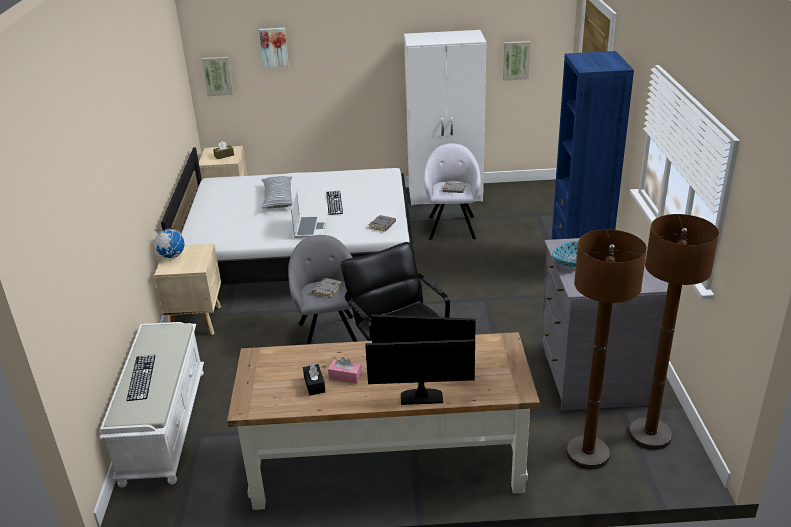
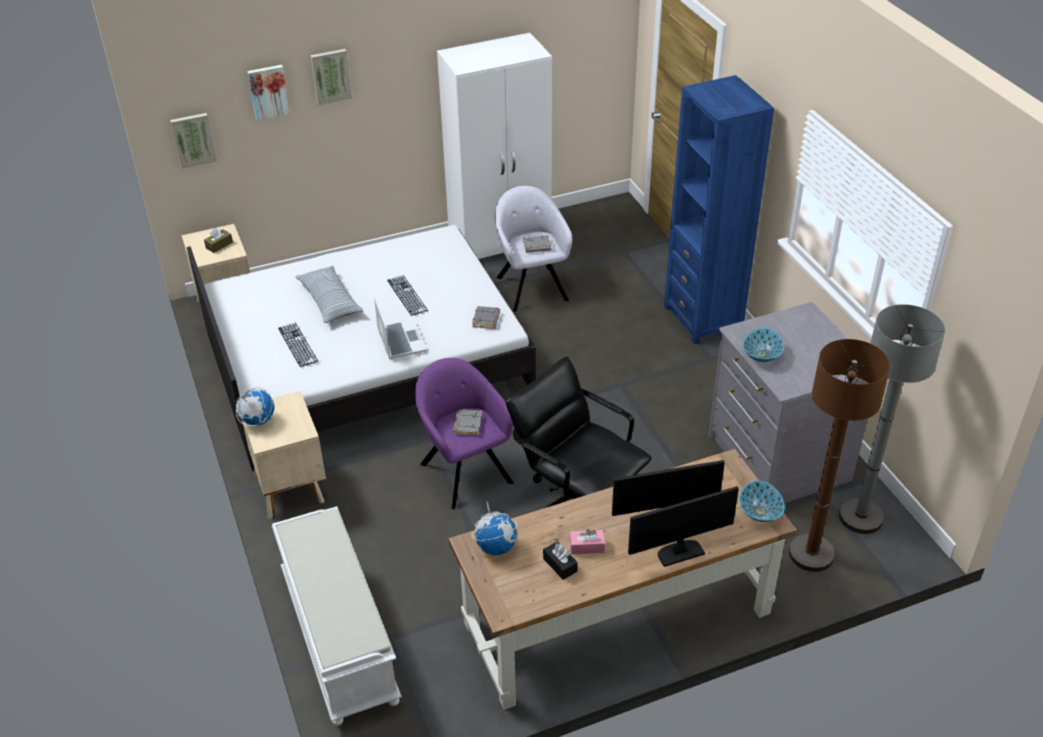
camera: 20 degrees left, 10 degrees up
(141, 377) = (325, 595): keyboard -> keyboard (297, 344)
(273, 361) = (496, 547): none -> globe
(328, 333) = (464, 470): grey armchair -> purple armchair
(512, 382) = (759, 512): none -> bowl
(516, 60) = (572, 62): picture -> picture (330, 76)
(649, 435) = (860, 517): brown floor lamp -> grey floor lamp

